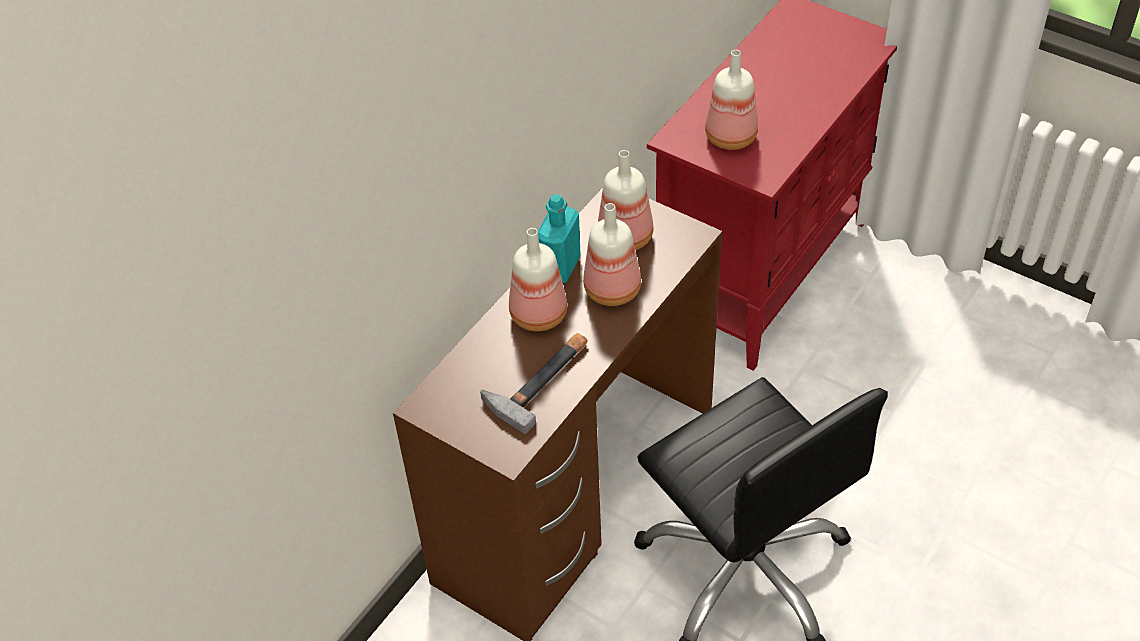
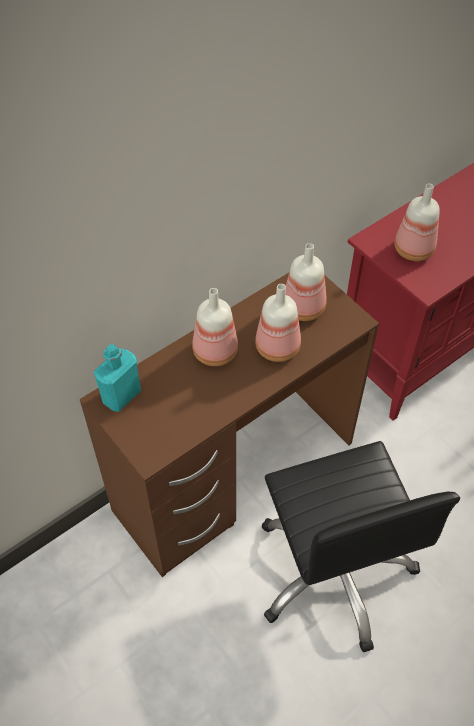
camera: 15 degrees right, 5 degrees up
(540, 379) = (196, 403): hammer -> none
(560, 267) = (245, 319): turquoise bottle -> turquoise bottle (121, 396)

